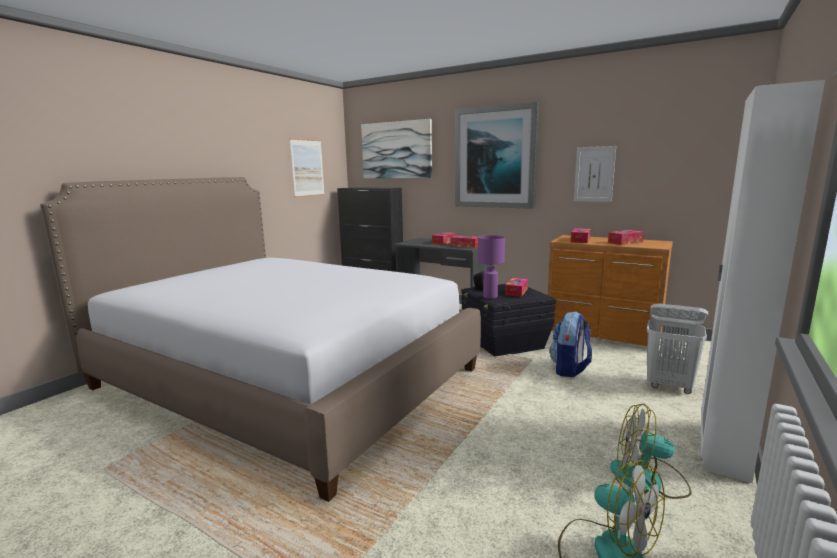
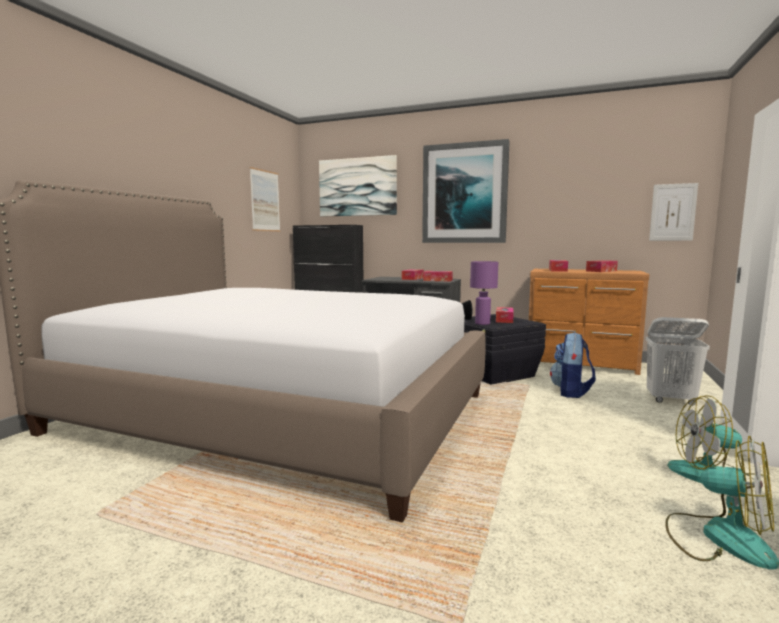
camera: 10 degrees left, 5 degrees down
(594, 174) = (564, 208): picture -> picture (673, 212)

